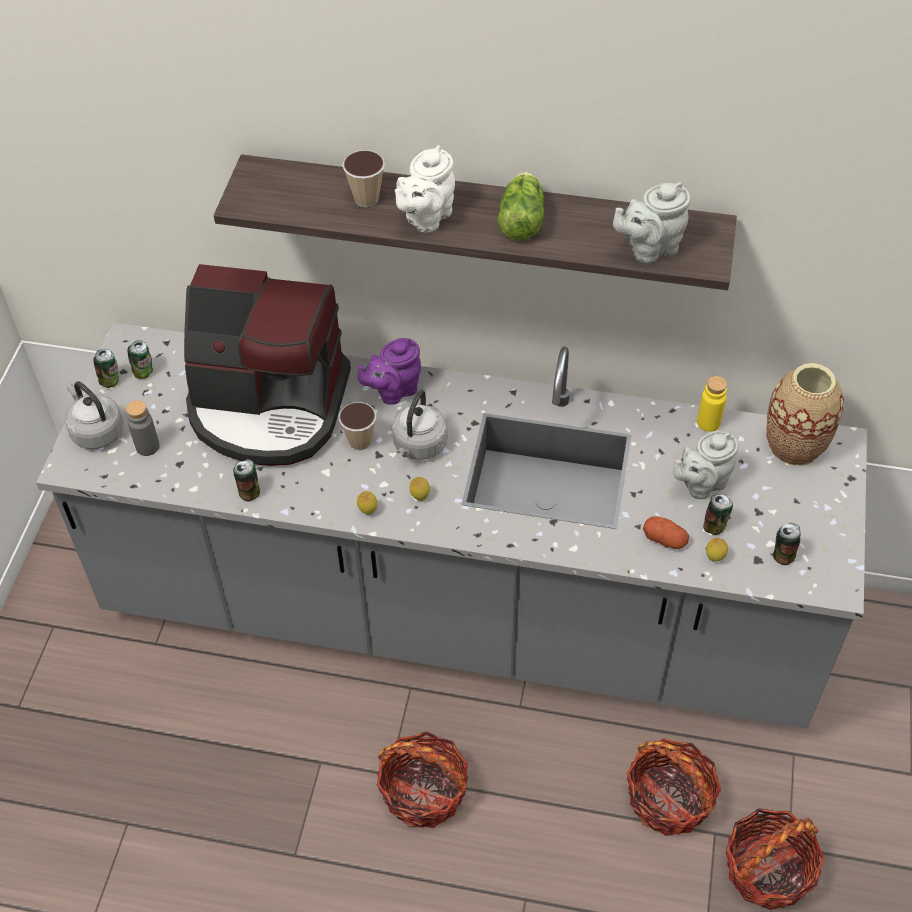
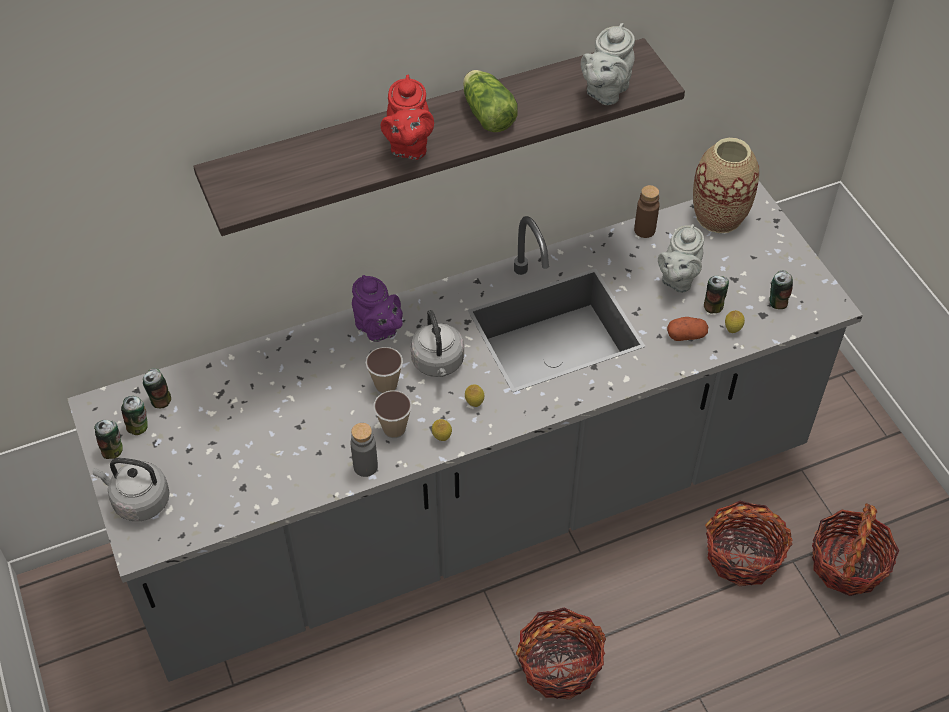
camera: 35 degrees left, 0 degrees up
(147, 446) = (200, 488): grey bottle -> grey bottle (365, 466)
(249, 492) = (327, 477): can -> can (160, 400)
(269, 407) = (282, 398): coffee machine -> none
(366, 199) = (343, 154): cup -> cup (394, 429)
(393, 391) = (378, 329): purple teapot -> purple teapot turned 60 degrees counterclockwise
(426, 218) = (408, 147): white teapot -> red teapot
(708, 422) = (644, 230): yellow bottle -> brown bottle

